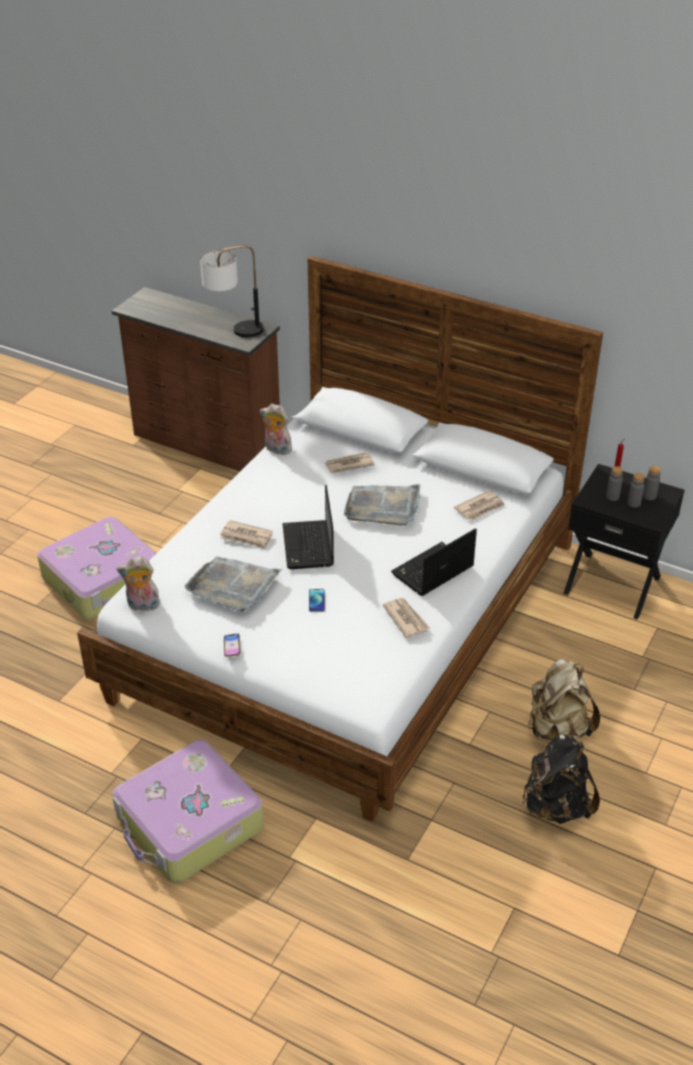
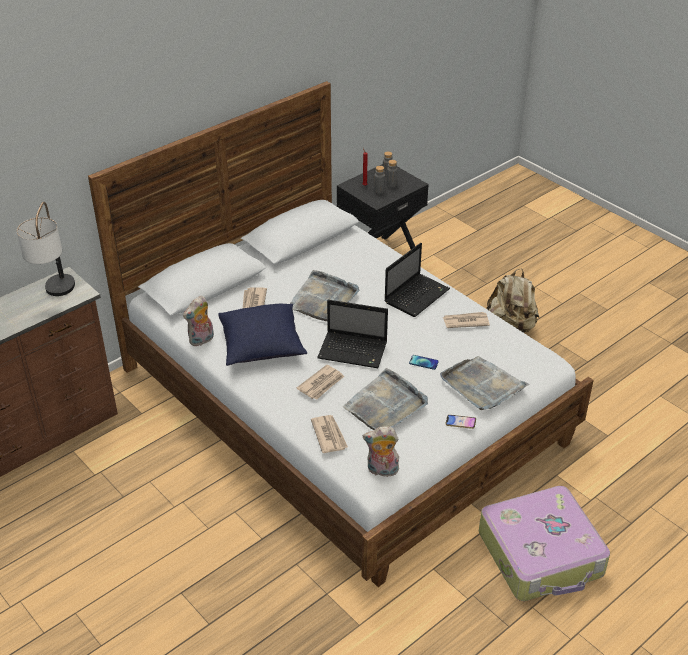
camera: 70 degrees left, 0 degrees up
(104, 580) = (201, 559): suitcase -> none
(142, 606) = (381, 471): plush toy -> plush toy turned 75 degrees clockwise
(286, 487) = (262, 346): none -> blue pillow
(299, 652) = (482, 385): none -> grey tray
(432, 572) = (417, 295): laptop -> laptop turned 120 degrees counterclockwise
(480, 508) = (353, 252): newspaper -> newspaper (329, 435)
(556, 806) = (579, 350): black backpack -> none

